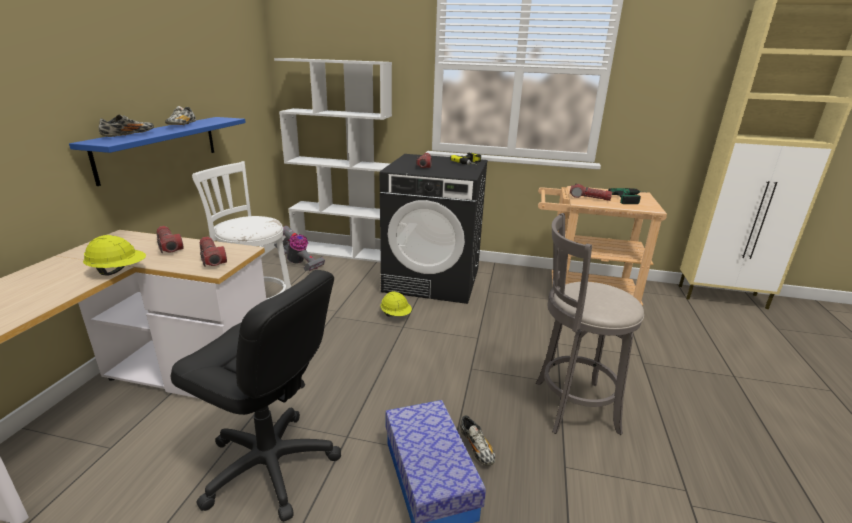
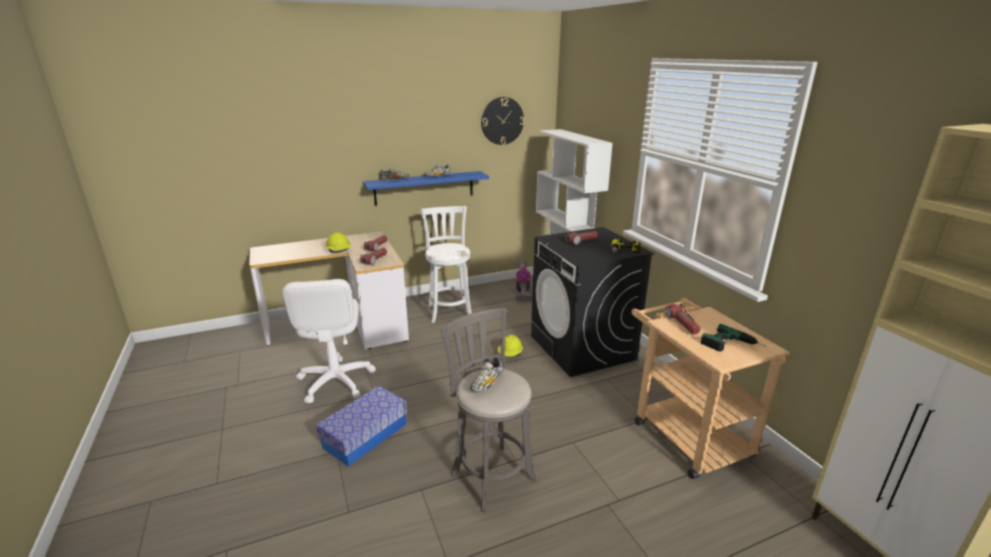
camera: 55 degrees right, 0 degrees up
(226, 45) = (502, 121): none -> wall clock
(270, 466) = (335, 381): black office chair -> white office chair
(476, 448) = (405, 444): shoe -> shoe (487, 383)

